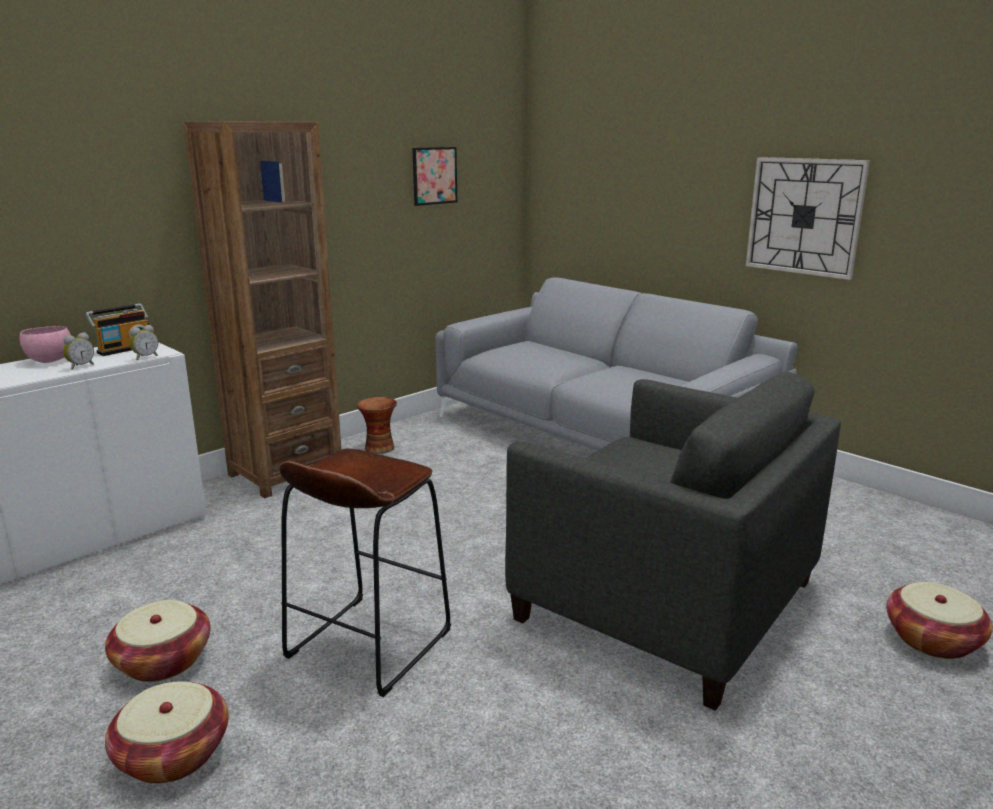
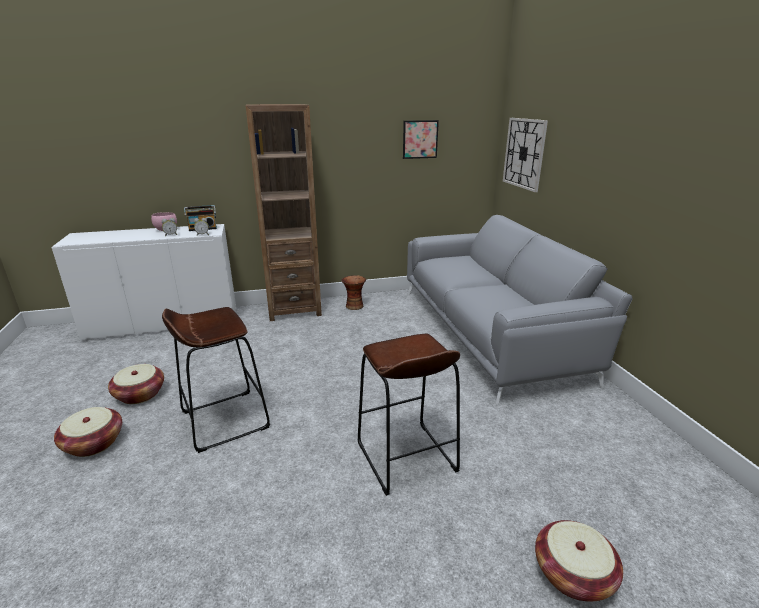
camera: 30 degrees right, 5 degrees up
(665, 600) = (406, 457): grey armchair -> brown stool
(804, 216) = (654, 190): wall clock -> wall clock (524, 153)

